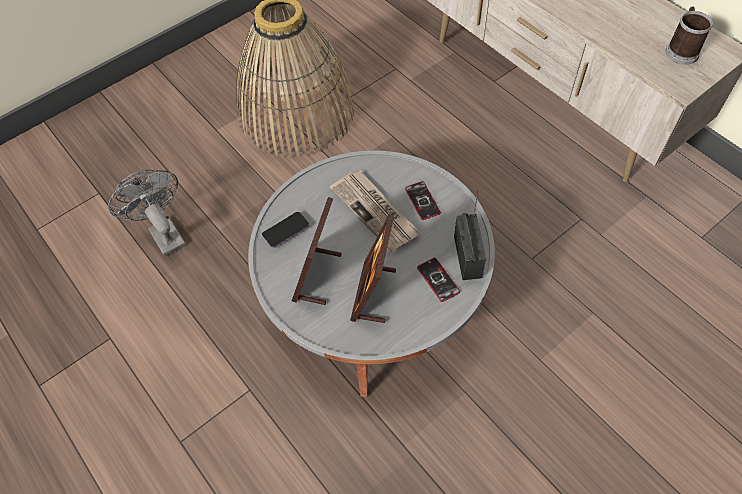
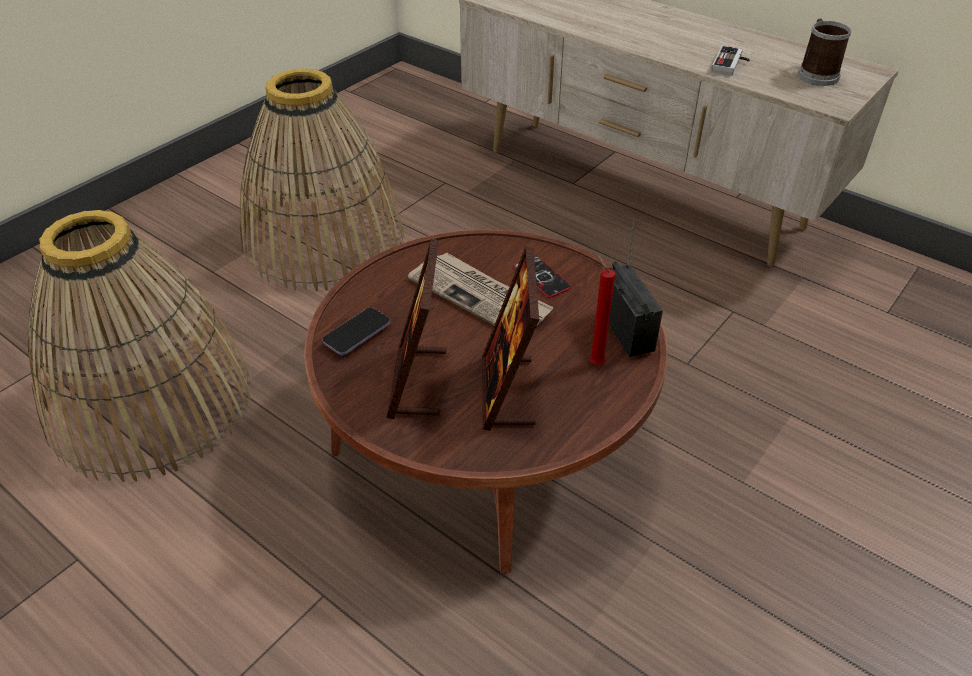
camera: 15 degrees left, 15 degrees down
(164, 233) = (151, 403): grey fan -> basket
(374, 297) = (486, 439): grey coffee table -> brown coffee table
(438, 280) = (594, 363): phone -> red candle
(615, 31) = (731, 64): none -> game controller

